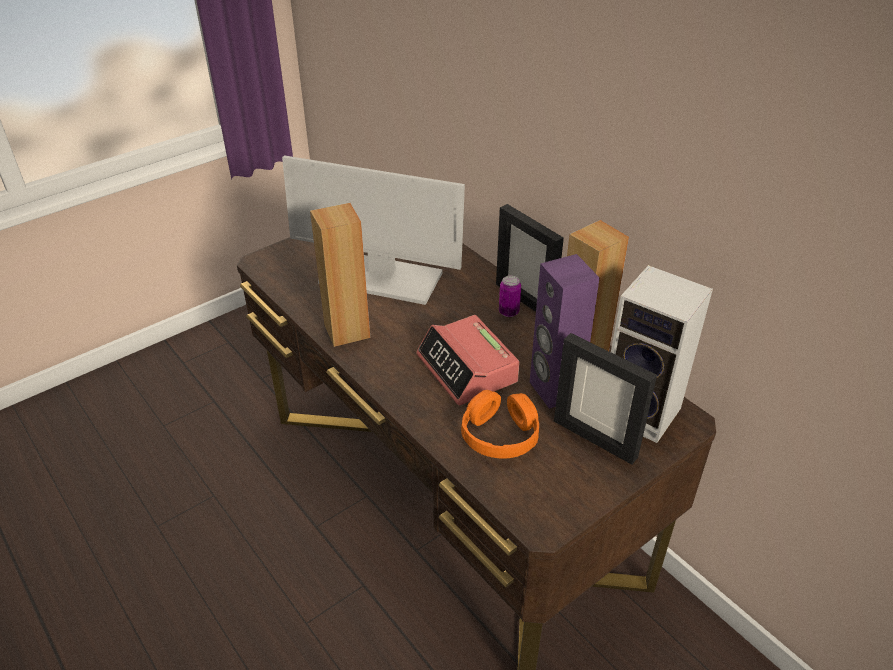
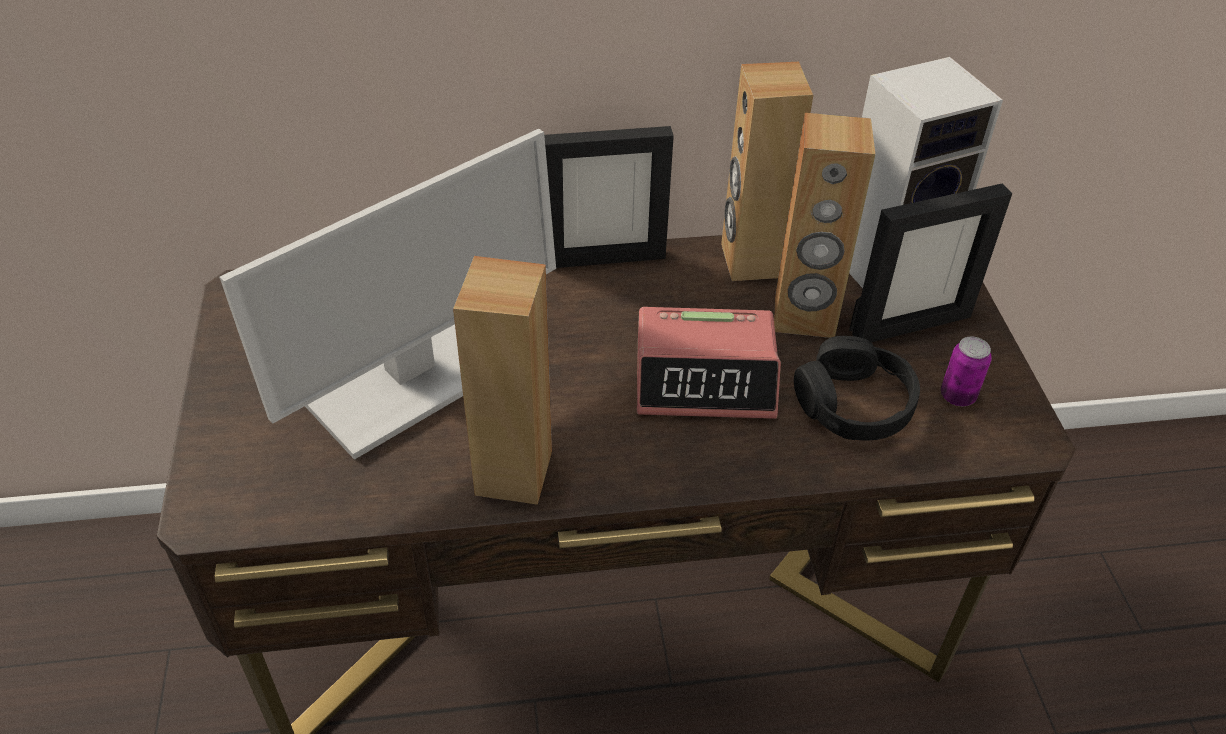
camera: 60 degrees left, 5 degrees up
(500, 434) = (853, 404): orange headphones -> black headphones
(508, 312) = (618, 284): can -> can (957, 396)
(554, 390) = (804, 317): purple speaker -> brown speaker

